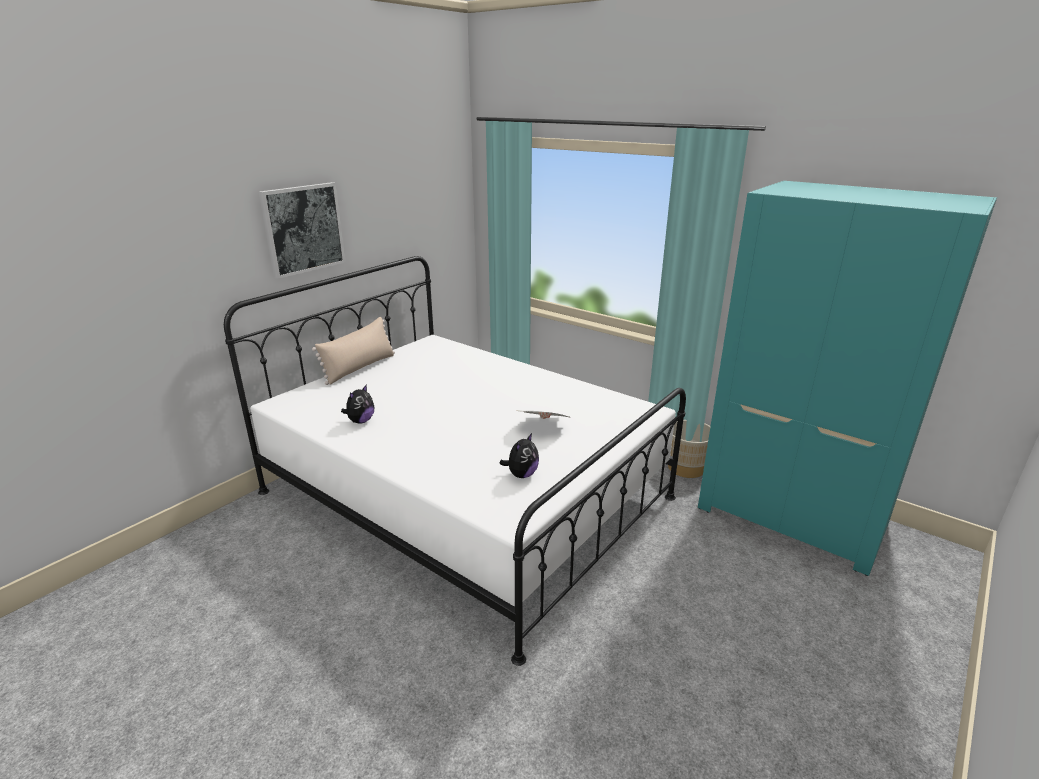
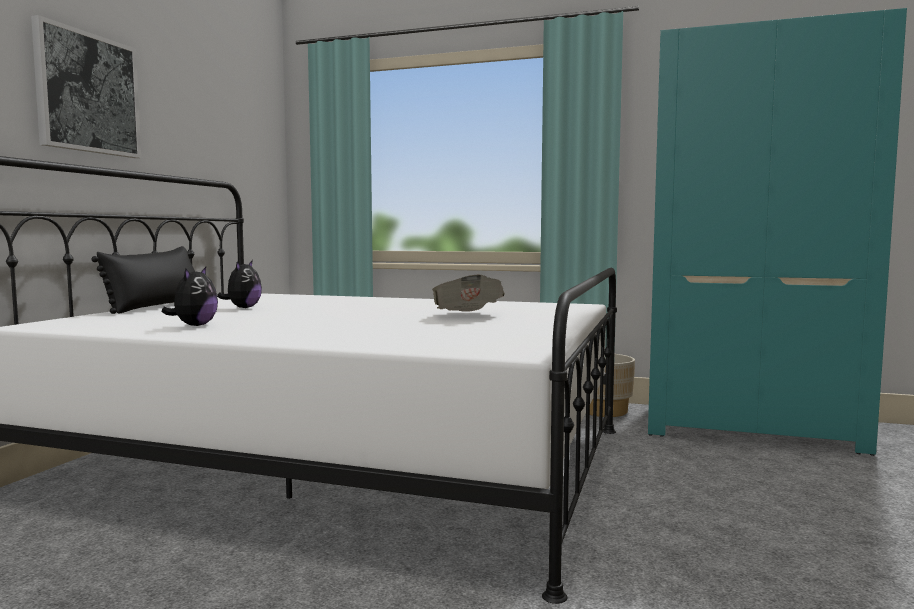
camera: 20 degrees left, 20 degrees down
(359, 368) = (157, 306): beige pillow -> black pillow
(521, 474) = (483, 333): plush toy -> plush toy (243, 308)

